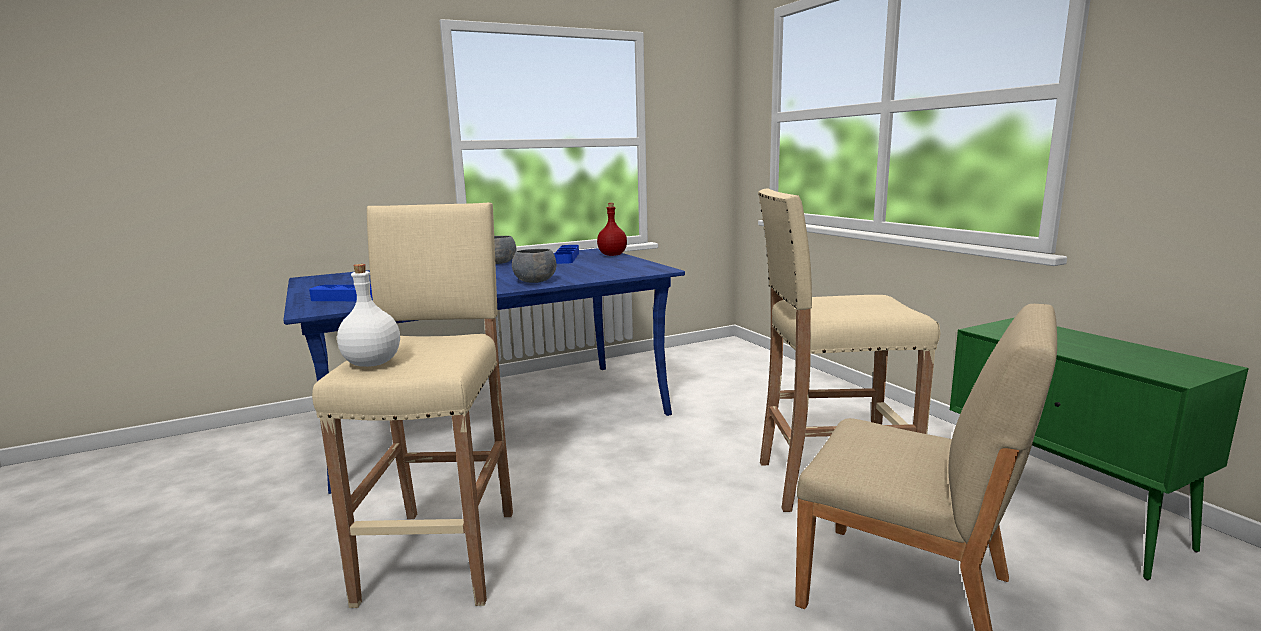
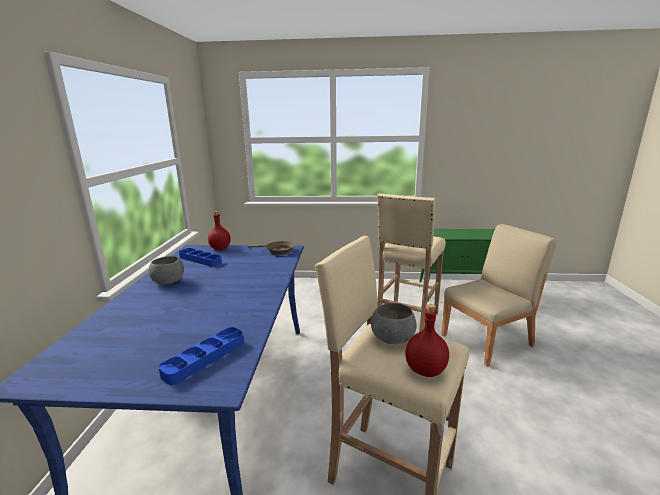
camera: 60 degrees left, 5 degrees up
(371, 364) = (426, 370): white bottle -> red bottle
(535, 281) = (265, 282): grey bowl -> grey bowl (392, 338)
(641, 268) = (277, 251): none -> brown frying pan

